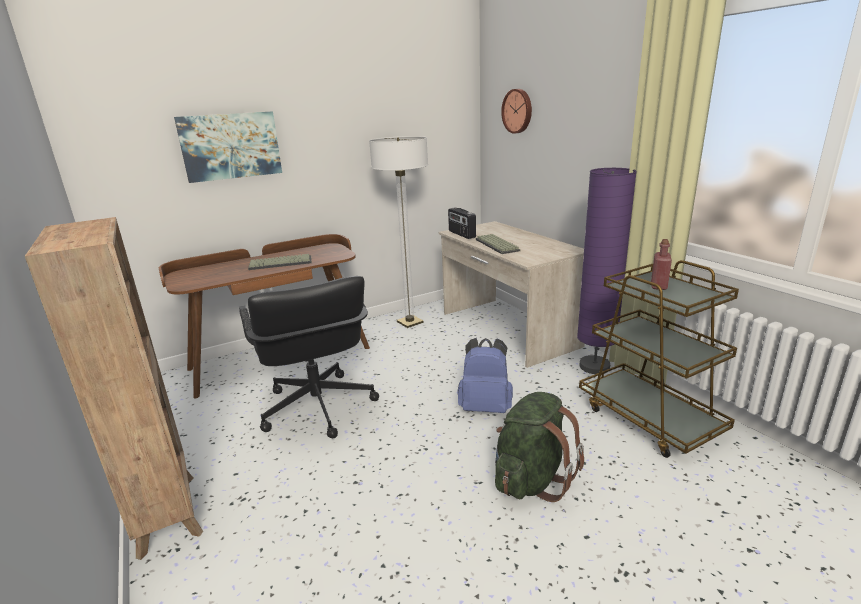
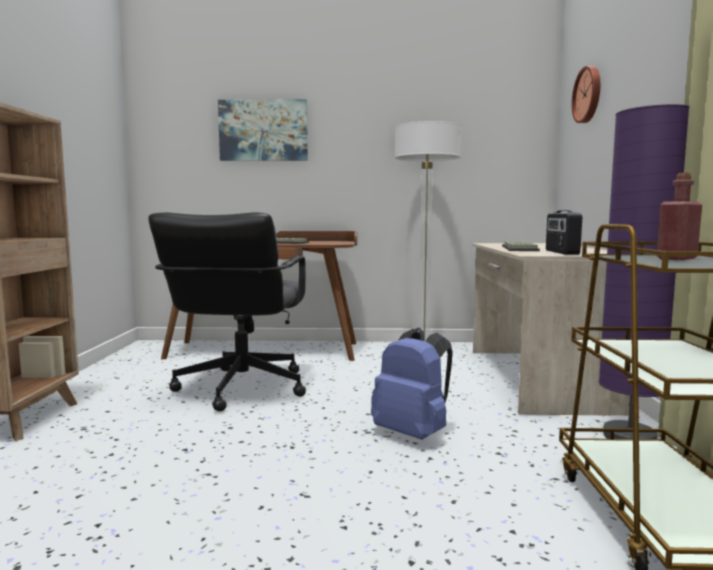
camera: 30 degrees right, 15 degrees down
(461, 234) = (494, 244): radio -> radio (561, 252)
(531, 479) = (375, 517): green backpack -> none

